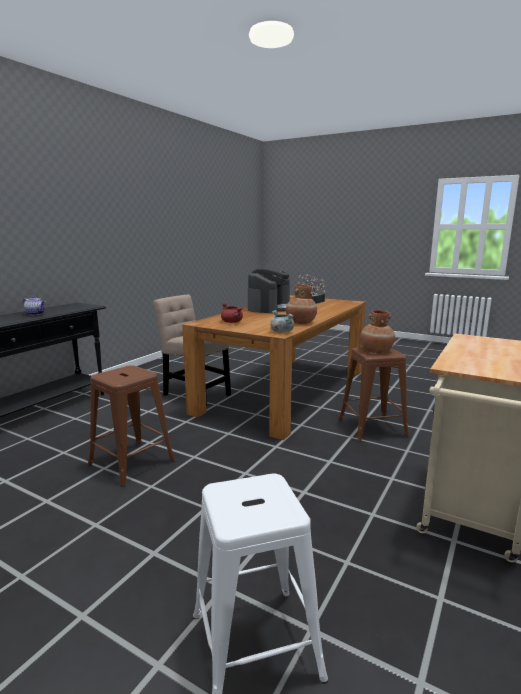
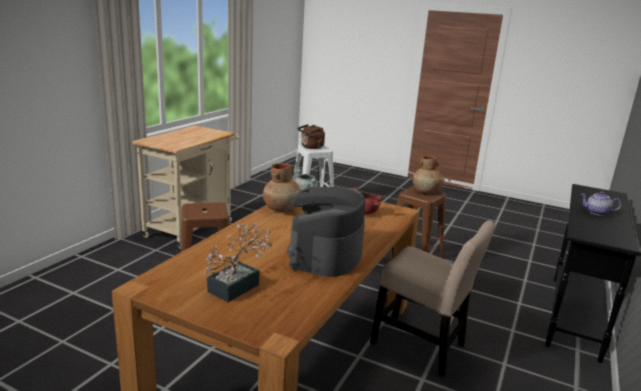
camera: 175 degrees right, 5 degrees up
(266, 500) = (311, 147): none -> brown kettle
(376, 351) = (206, 210): brown vase -> brown vase (426, 192)

